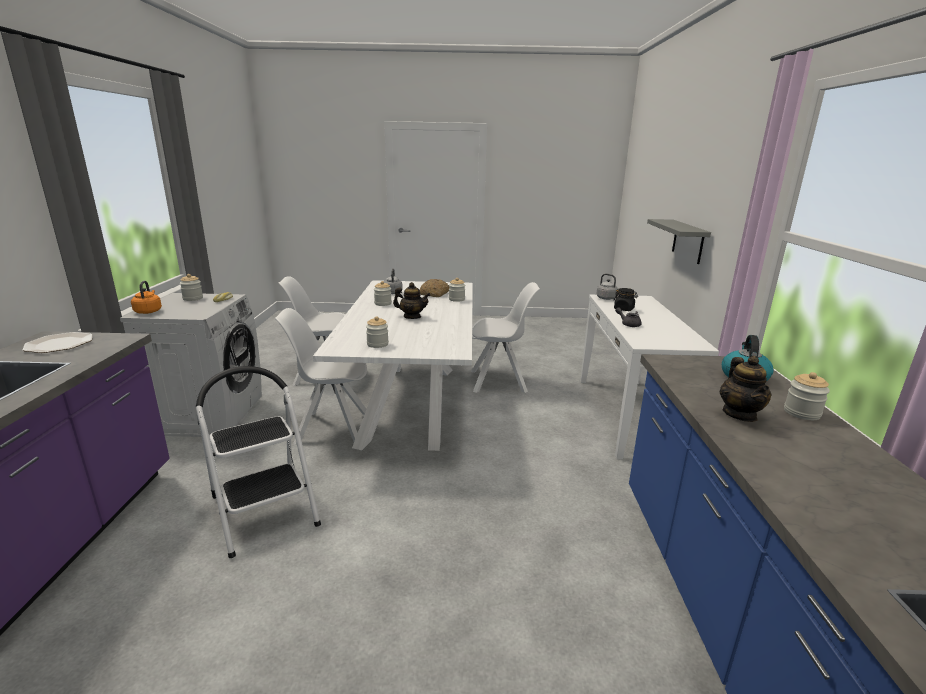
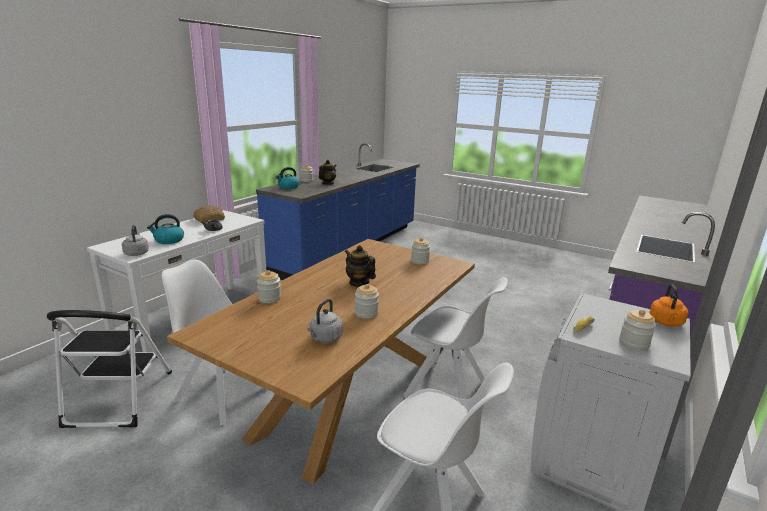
camera: 150 degrees left, 0 degrees up
(60, 344) = (673, 269): plate -> none
(264, 508) = (508, 340): step ladder -> step ladder (118, 400)
(411, 402) = (349, 397): white dining table -> brown dining table
(434, 294) = (274, 318): bread -> bread (209, 219)
(624, 309) = (168, 240): black jar -> kettle
(688, 241) = (81, 175): grey shelf -> none

